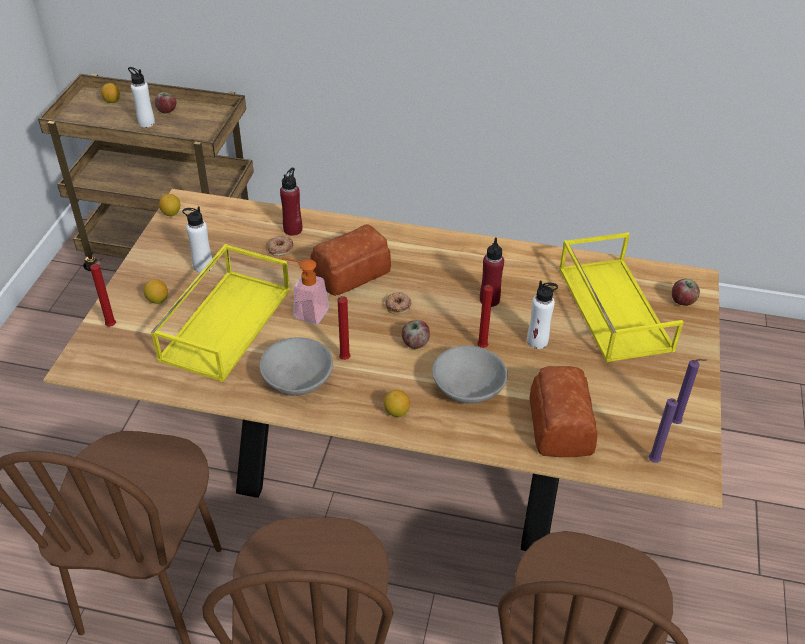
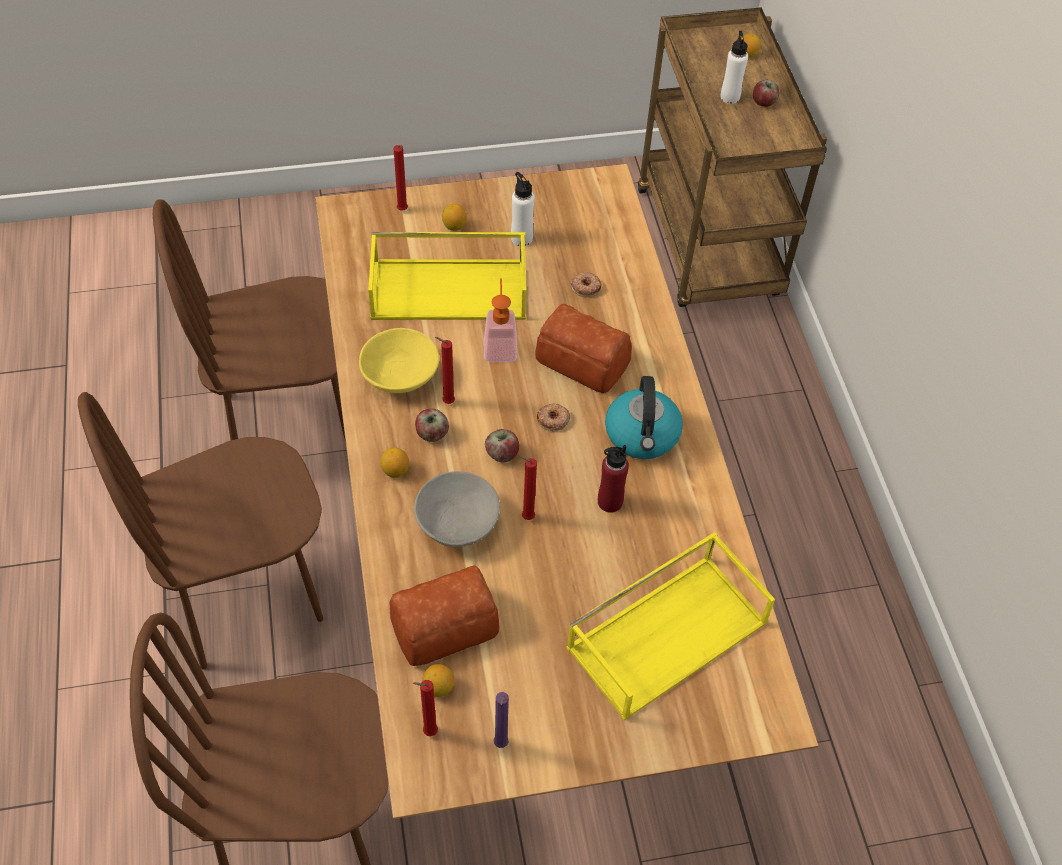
camera: 65 degrees right, 10 degrees up
(171, 213) = (586, 180): lemon -> lemon (438, 687)
(293, 229) = (622, 285): red bottle -> none
(297, 381) = (399, 375): grey bowl -> yellow bowl
(439, 265) = (642, 435): none -> kettle
(537, 341) = (565, 568): white bottle -> none
(653, 462) = (427, 732): purple candle -> red candle
(683, 301) = (725, 712): apple -> apple (432, 434)

